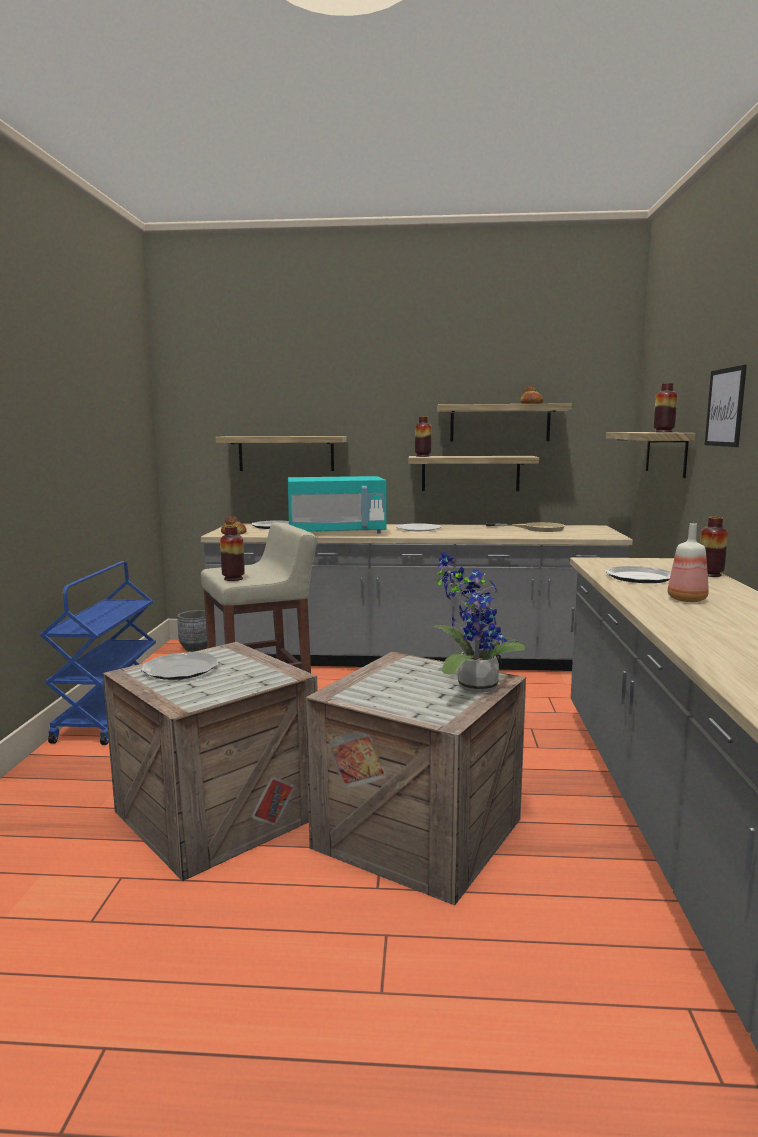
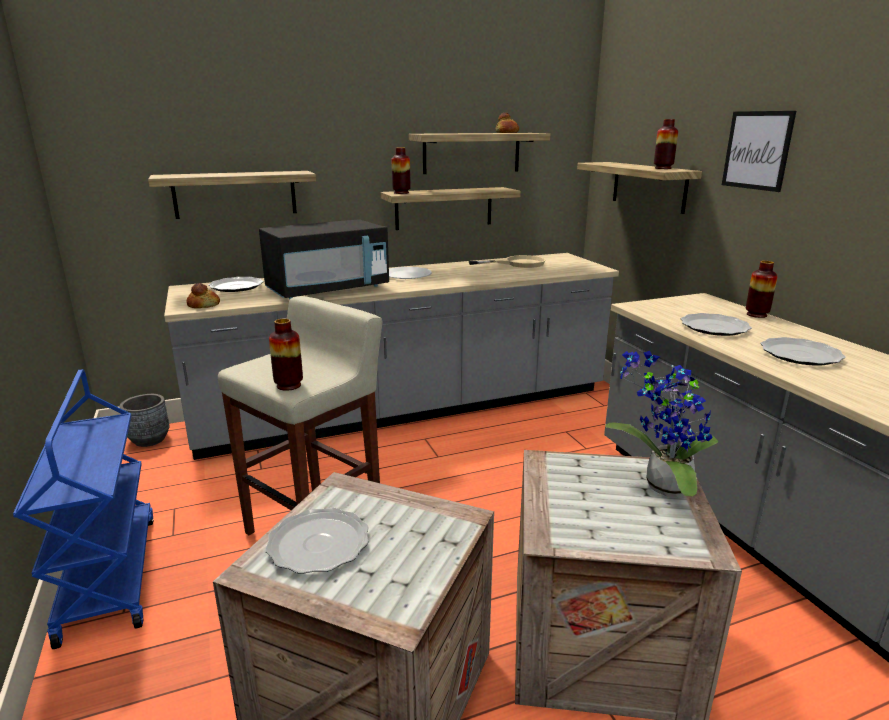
camera: 25 degrees left, 10 degrees up
(336, 532) = (328, 290): turquoise microwave -> black microwave
(688, 599) = (801, 354): bottle -> plate

